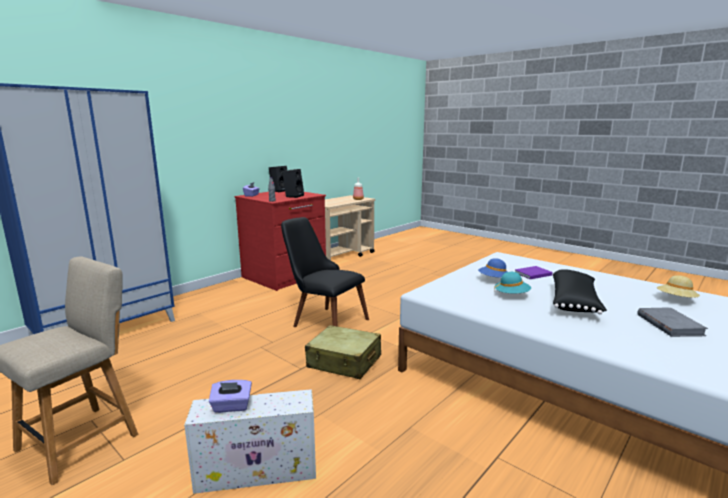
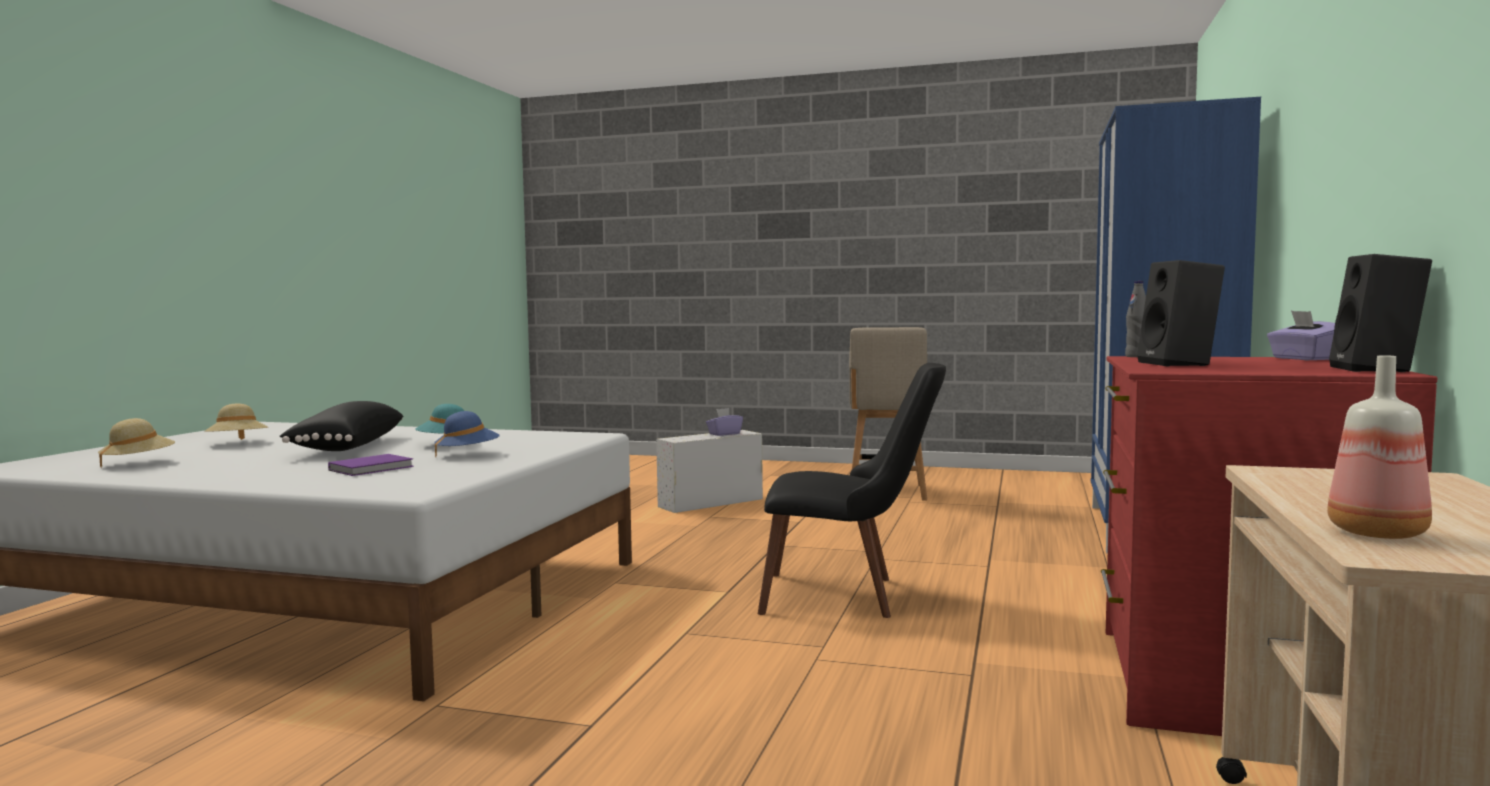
camera: 155 degrees right, 10 degrees down
(344, 362) = (723, 557): beige suitcase -> none
(669, 325) = (238, 443): grey book -> beige hat

